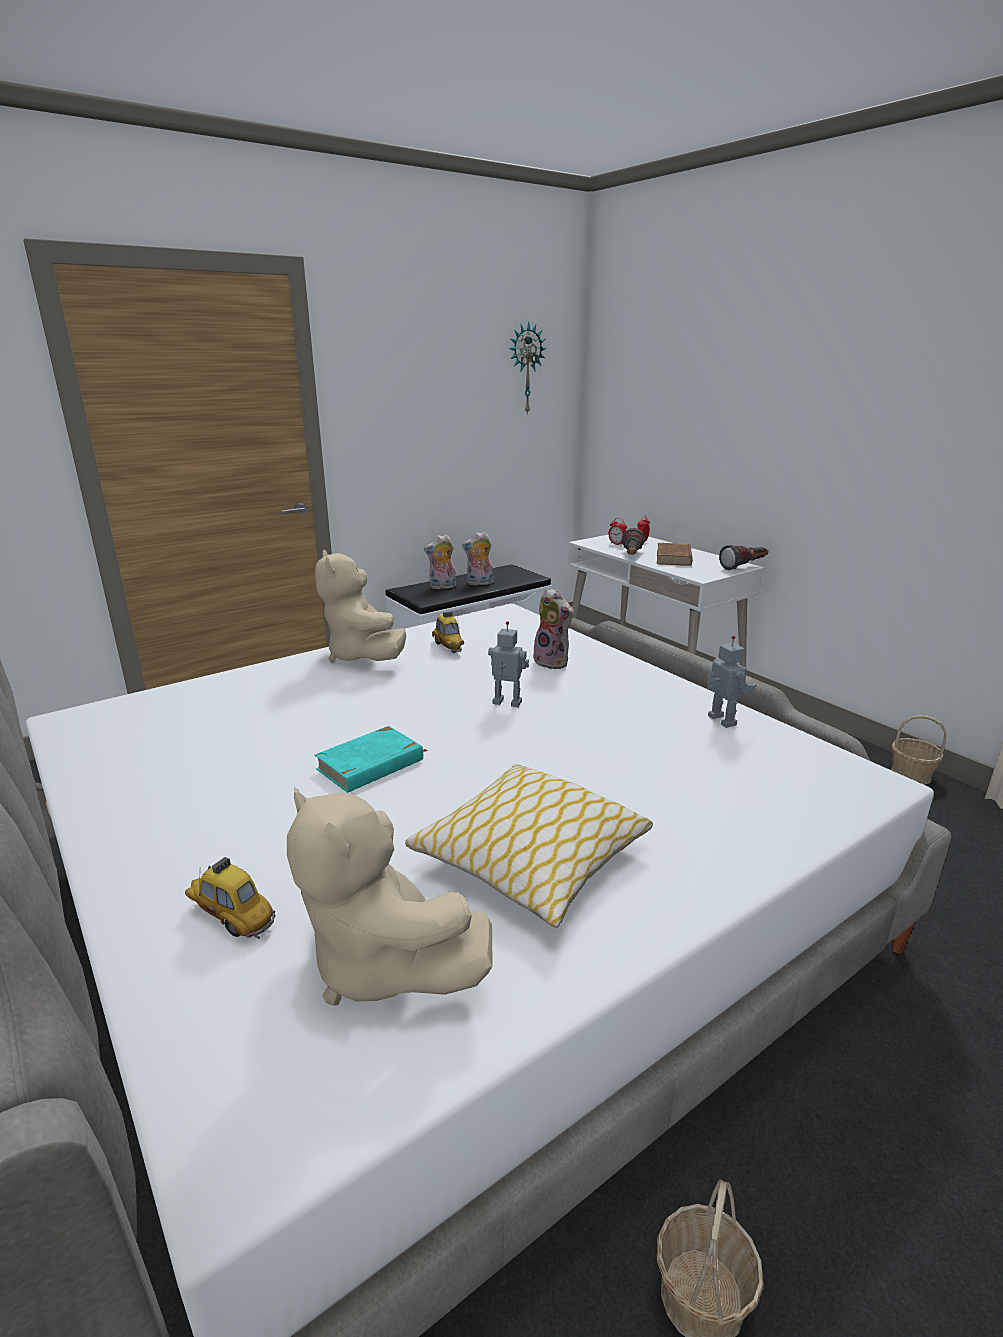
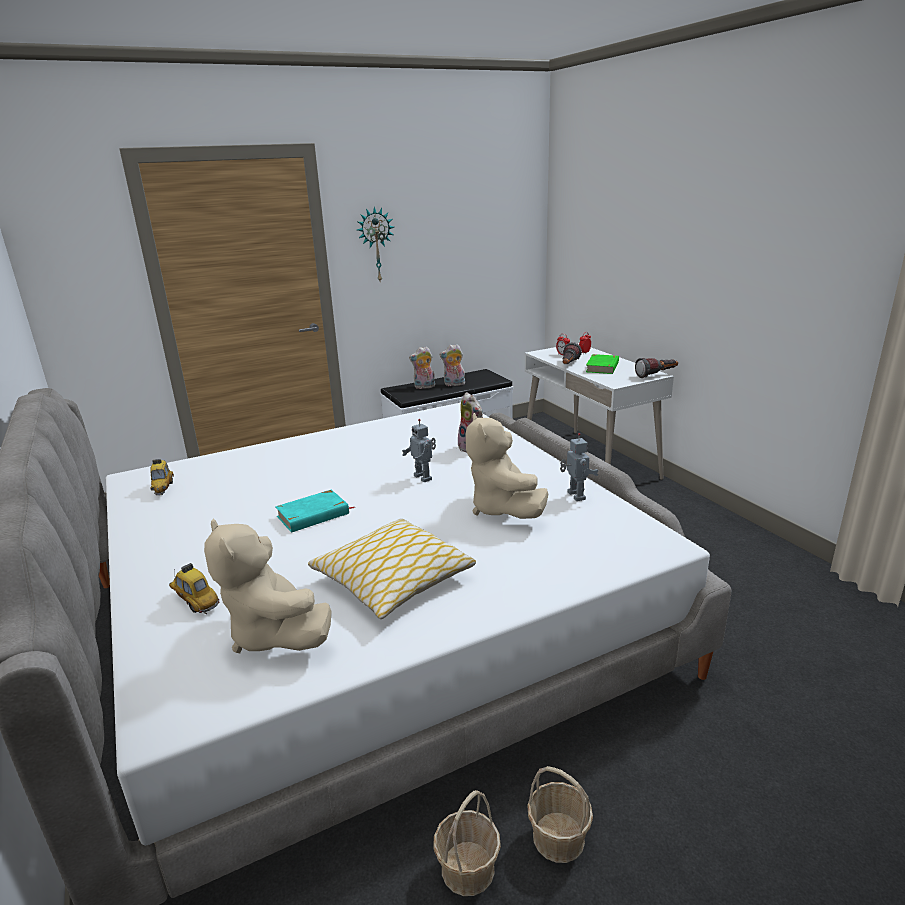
camera: 10 degrees right, 0 degrees up
(363, 656) = (337, 440): beige plush toy -> beige plush toy (503, 509)
(448, 647) = (400, 434): toy car -> toy car (163, 488)
(506, 703) = (423, 477): toy robot -> toy robot turned 150 degrees counterclockwise
(525, 369) = (496, 214): wall clock -> wall clock (376, 245)
(674, 558) = (602, 367): brown book -> green book
(910, 774) = (776, 549): basket -> basket (558, 837)

